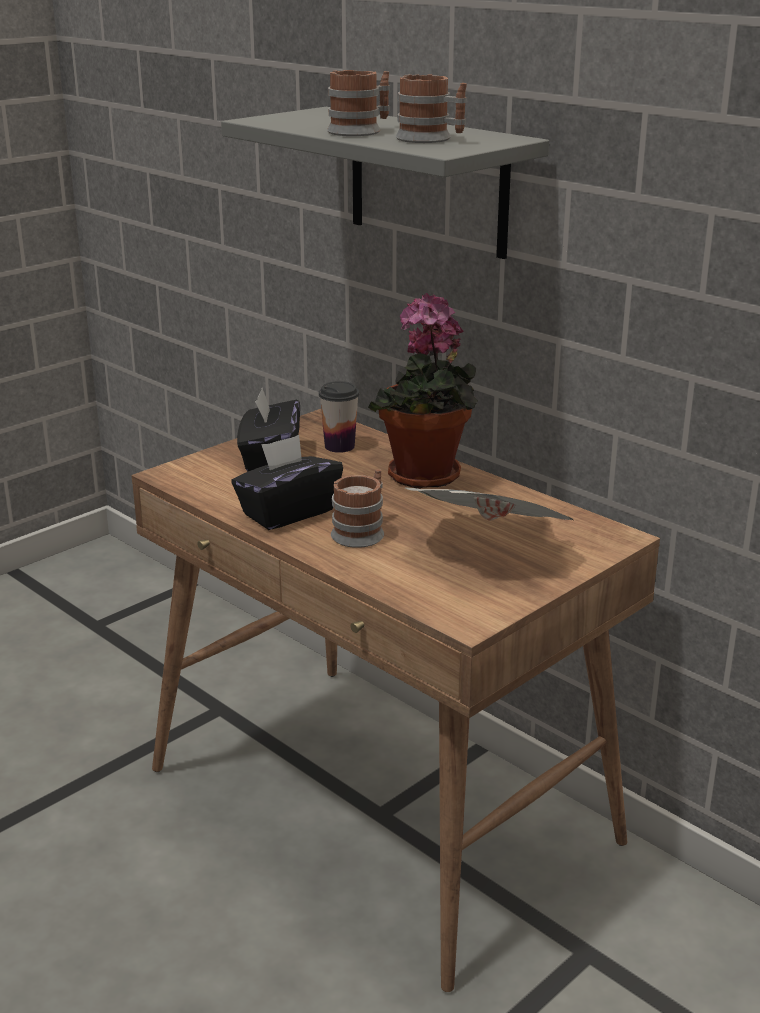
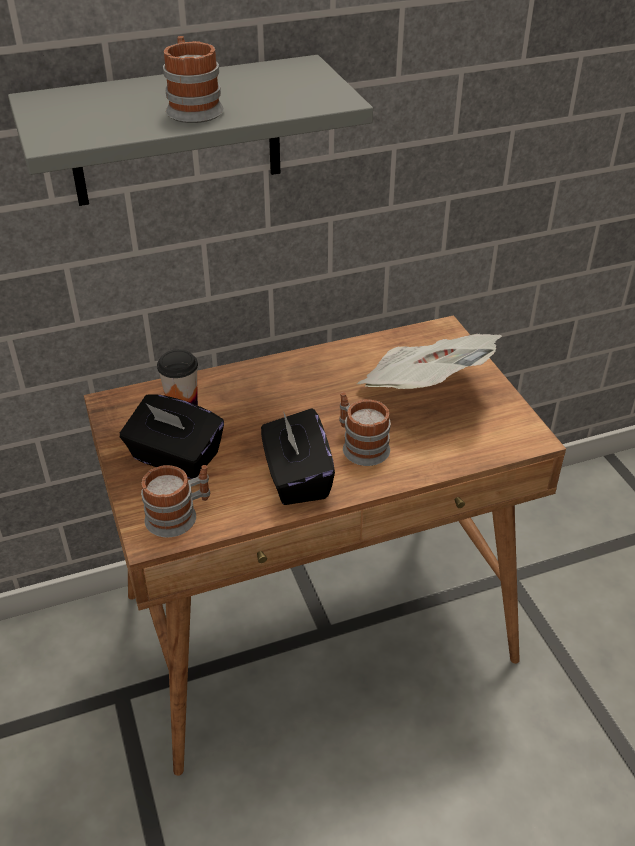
camera: 65 degrees left, 15 degrees up
(425, 478) = (286, 382): potted plant -> none
(431, 139) = (275, 91): mug -> mug (179, 515)

